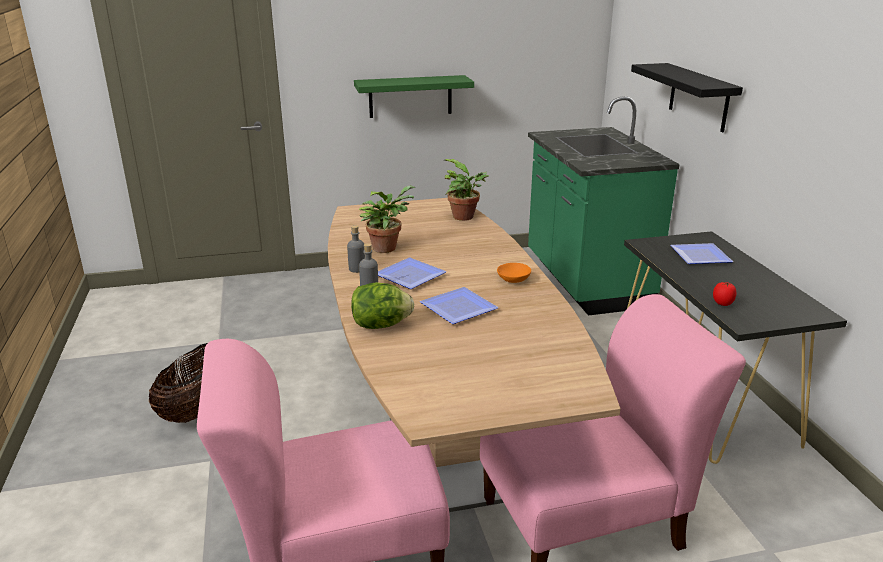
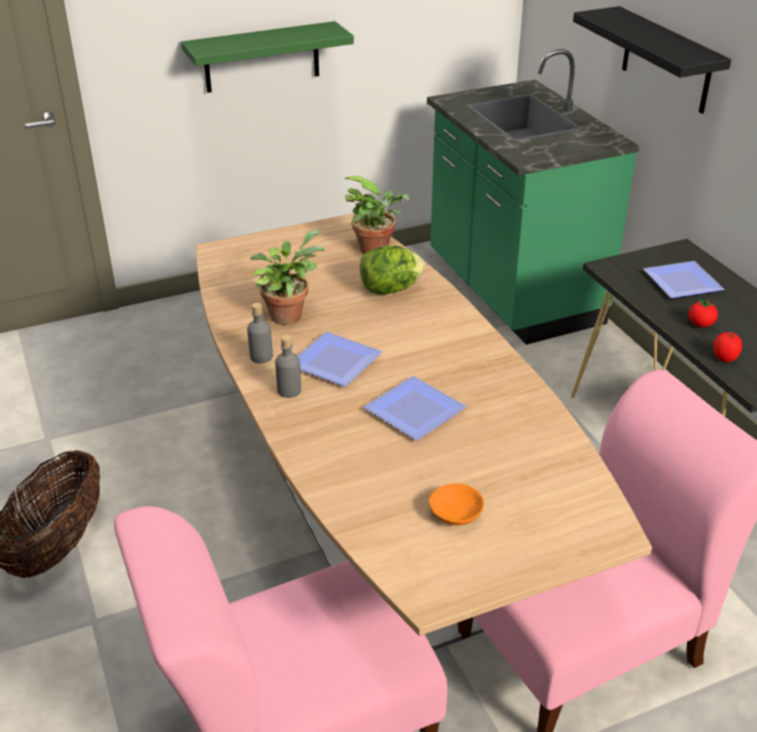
camera: 10 degrees left, 10 degrees up
(381, 325) = (324, 451): lettuce -> lettuce (390, 289)
(514, 279) = (472, 354): orange bowl -> orange bowl (457, 514)
(708, 282) = (700, 324): none -> tomato

